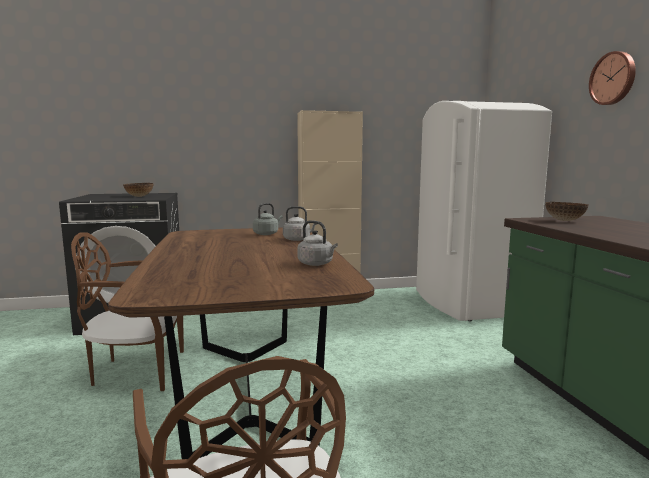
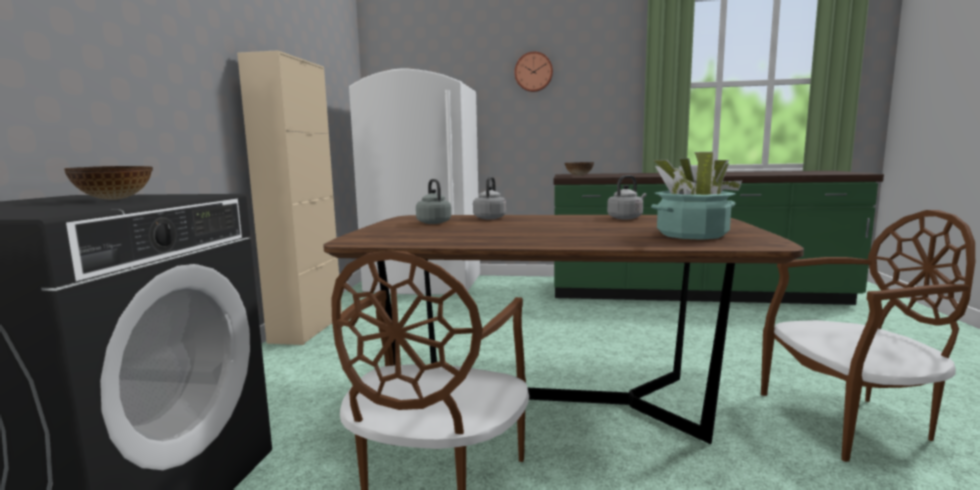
camera: 70 degrees left, 0 degrees up
(204, 280) = (692, 234): none -> potted plant

